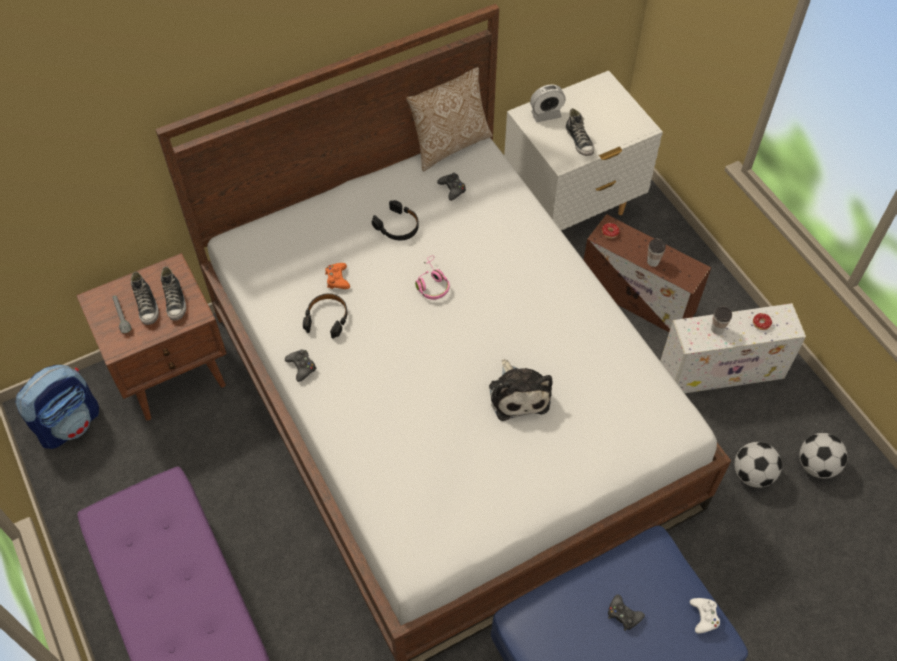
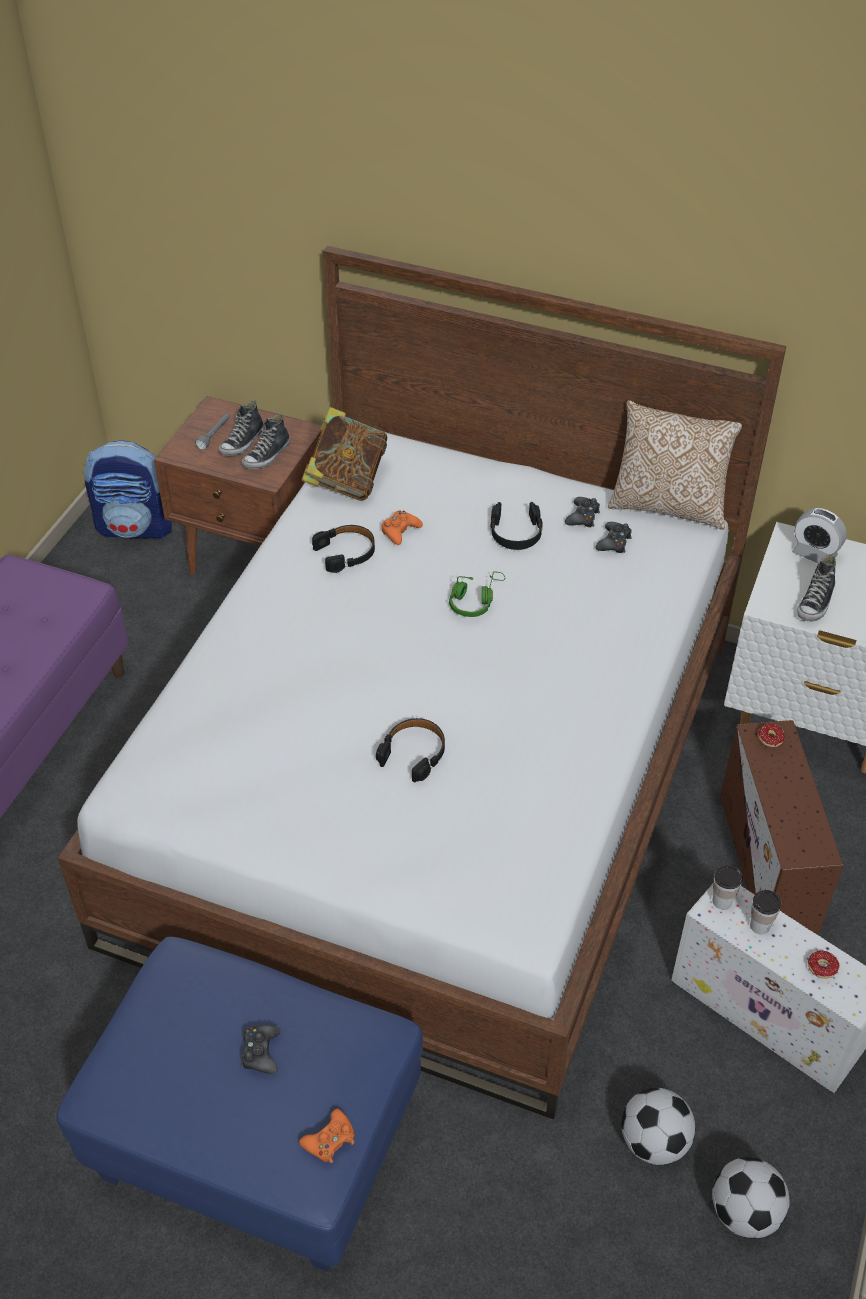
camera: 50 degrees right, 10 degrees down
(263, 275) = (346, 480): none -> book
(301, 367) = (271, 571): black game controller -> black game controller (582, 517)
(431, 283) = (475, 600): pink headphones -> green headphones
(518, 394) = (414, 753): plush toy -> black headphones
(653, 261) = (780, 803): cup -> cup (722, 901)
(704, 616) = (330, 1140): white game controller -> orange game controller

